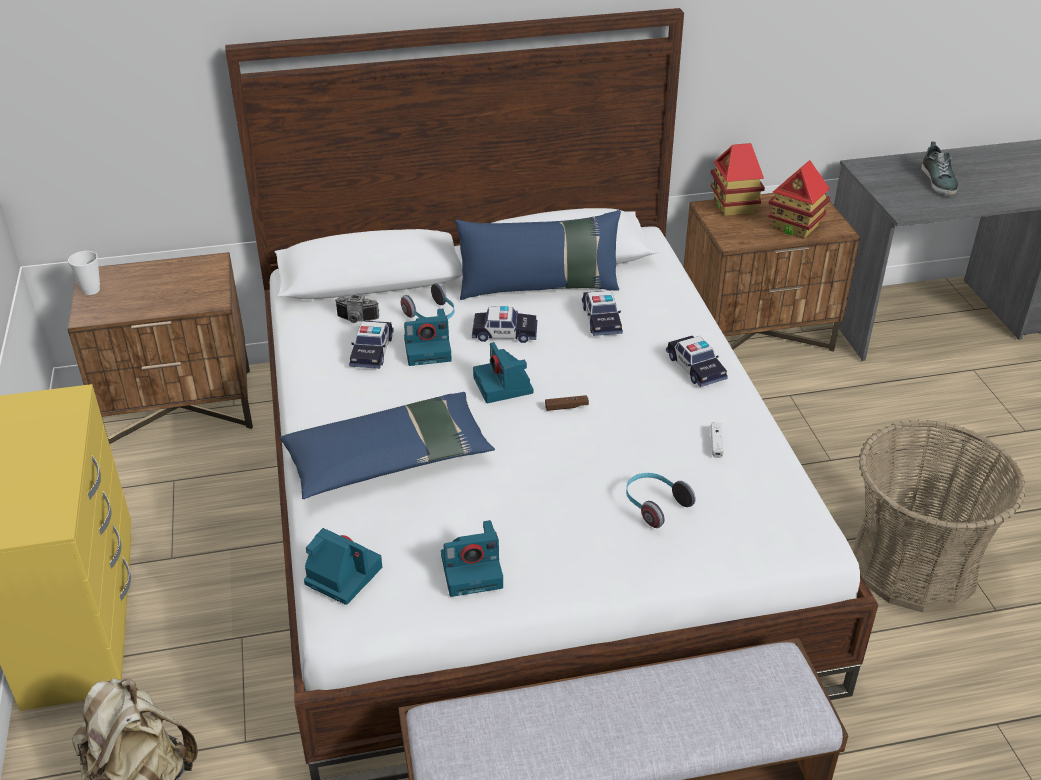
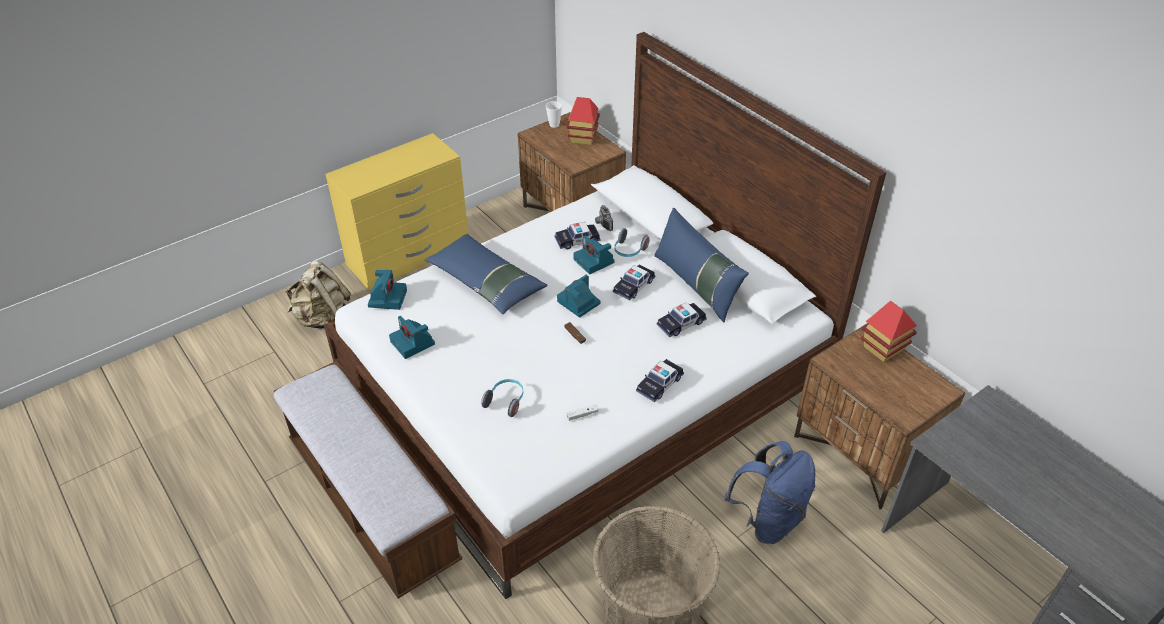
camera: 65 degrees right, 5 degrees up
(504, 333) = (634, 286): toy car -> toy car turned 60 degrees clockwise
(795, 227) = (884, 391): toy house -> toy house (583, 138)
(816, 429) = (768, 520): none -> blue backpack
(939, 181) = (1015, 457): shoe -> none

